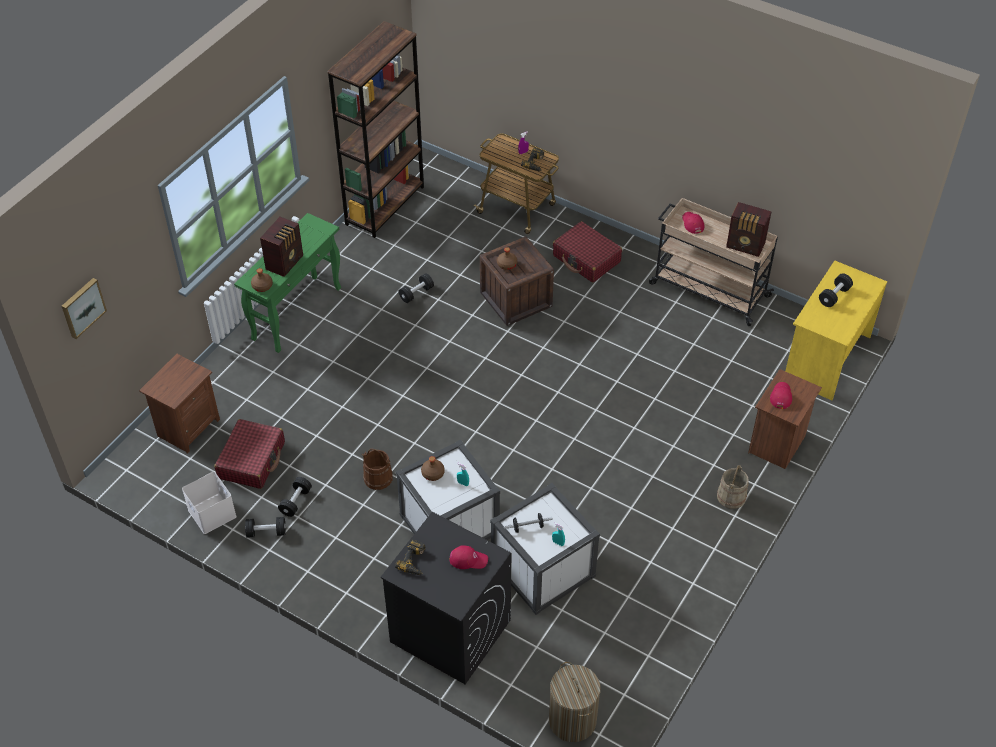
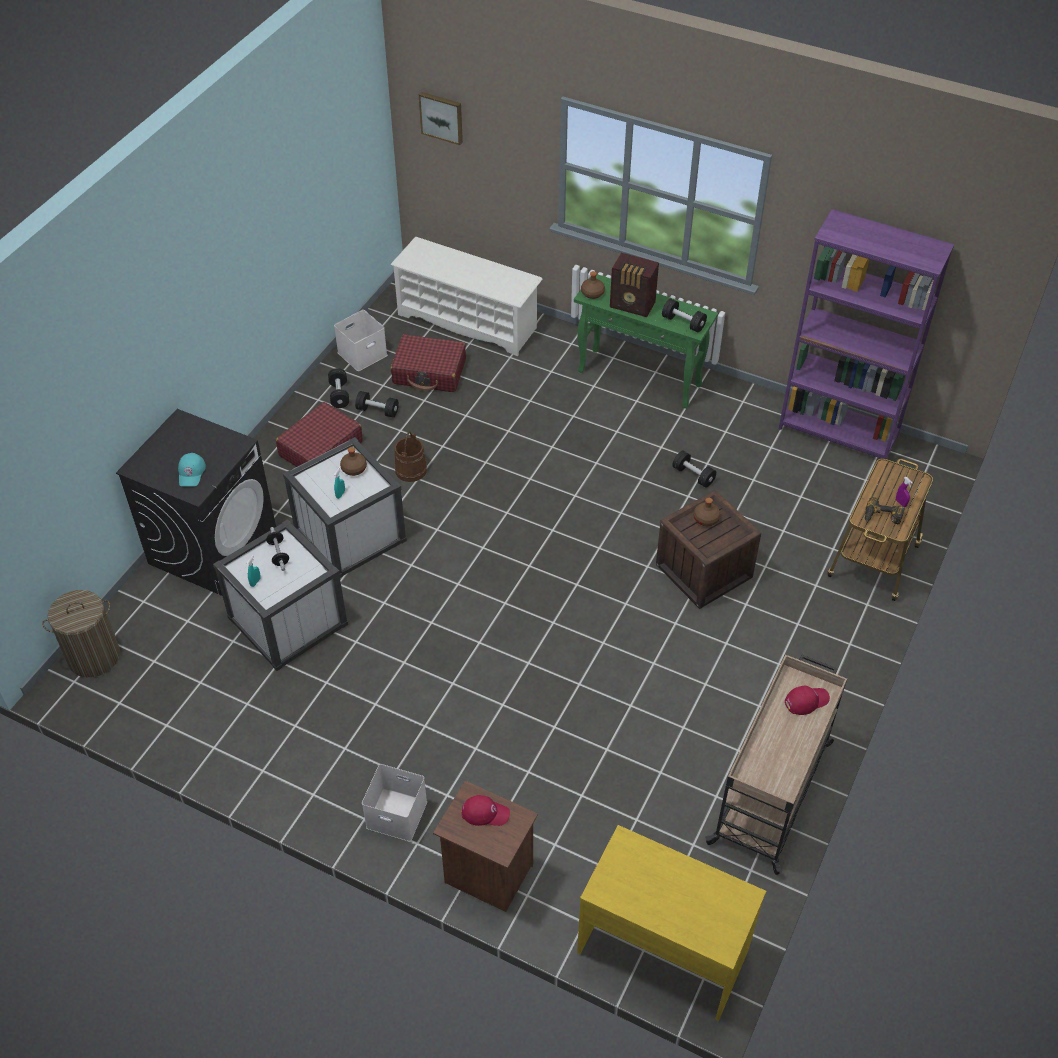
camera: 85 degrees right, 0 degrees up
(187, 427) = (468, 321): brown nightstand -> white shoe rack
(385, 205) = (838, 432): brown bookcase -> purple bookcase
(415, 561) = (192, 432): power drill -> none
(468, 559) = (191, 472): red cap -> turquoise cap
(586, 259) = (797, 643): red suitcase -> red suitcase (320, 449)
(731, 496) = (395, 815): beige bucket -> white storage box
(746, 246) = (774, 769): radio -> none
(834, 296) = (684, 885): black dumbbell -> black dumbbell (683, 323)

